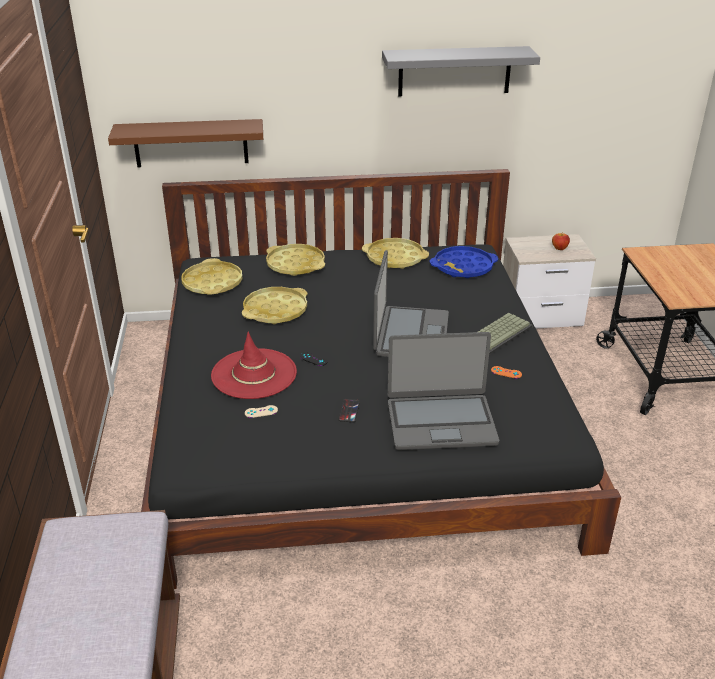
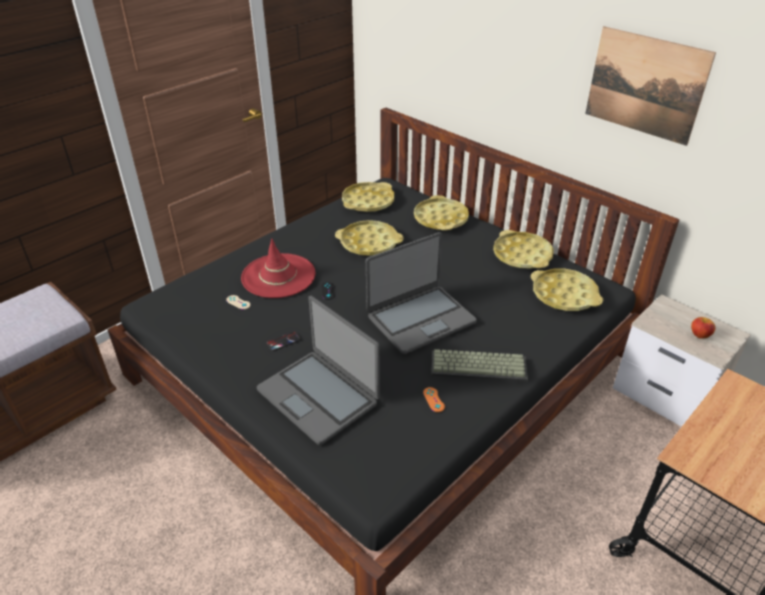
camera: 50 degrees right, 5 degrees up
(191, 143) = (410, 80): brown shelf -> none
(454, 71) = (645, 85): grey shelf -> picture
(463, 267) = (564, 295): blue tray -> yellow tray

